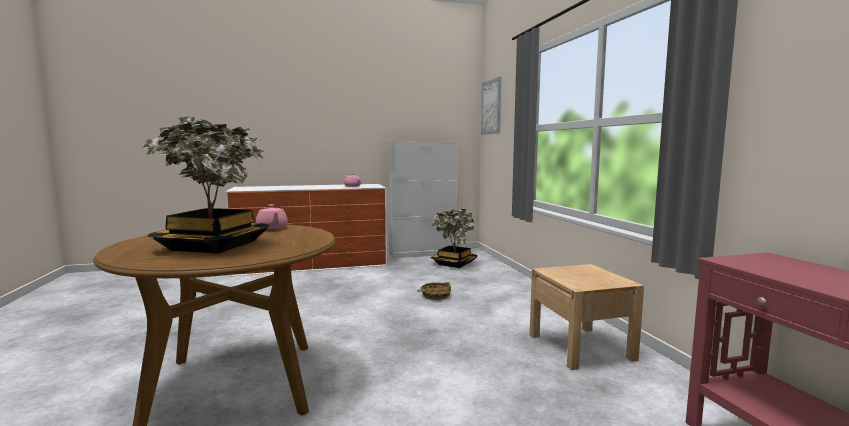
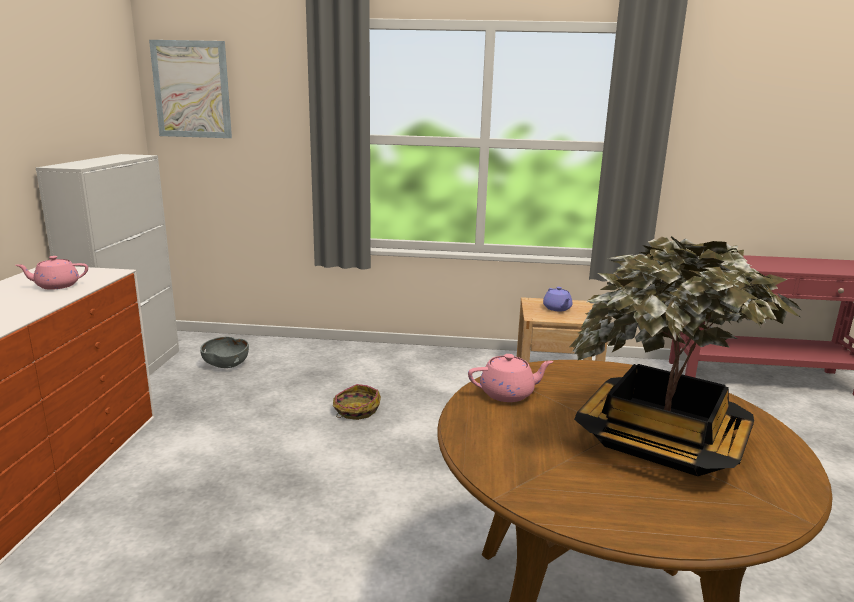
camera: 70 degrees left, 10 degrees up
(454, 263) = (226, 364): potted plant -> grey bowl
(584, 274) = (557, 308): none -> purple teapot

